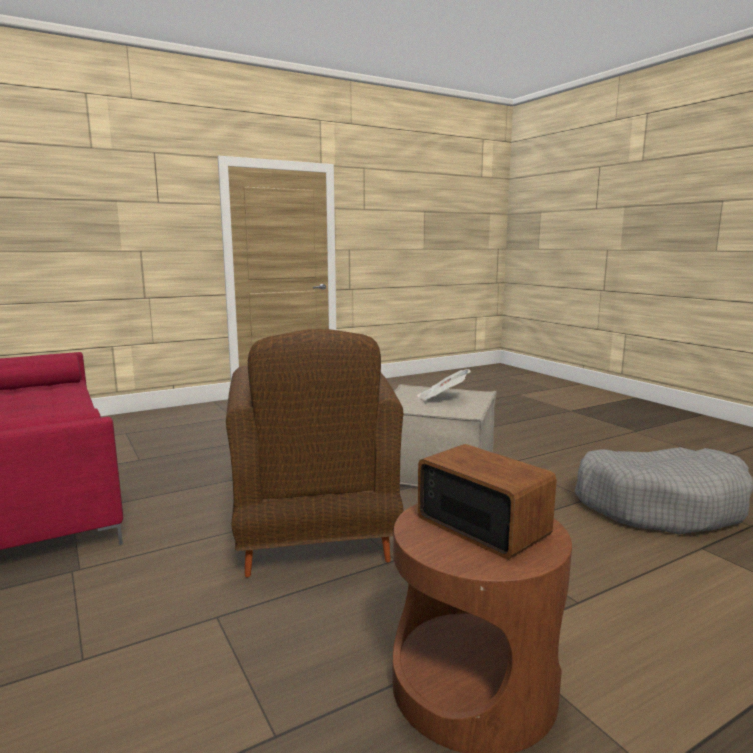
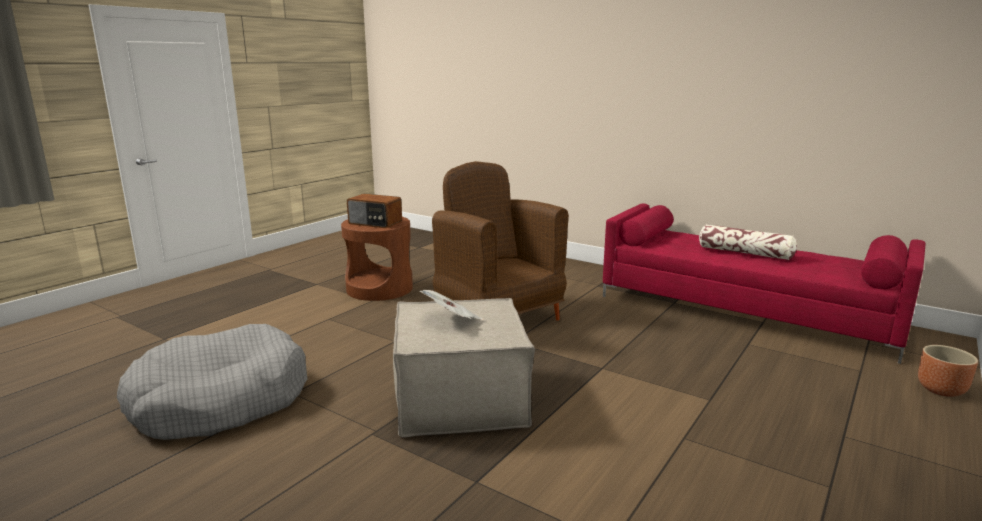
camera: 155 degrees right, 5 degrees up
(39, 413) = (745, 253): none -> pillow
(119, 420) = (941, 390): none -> brown planter

